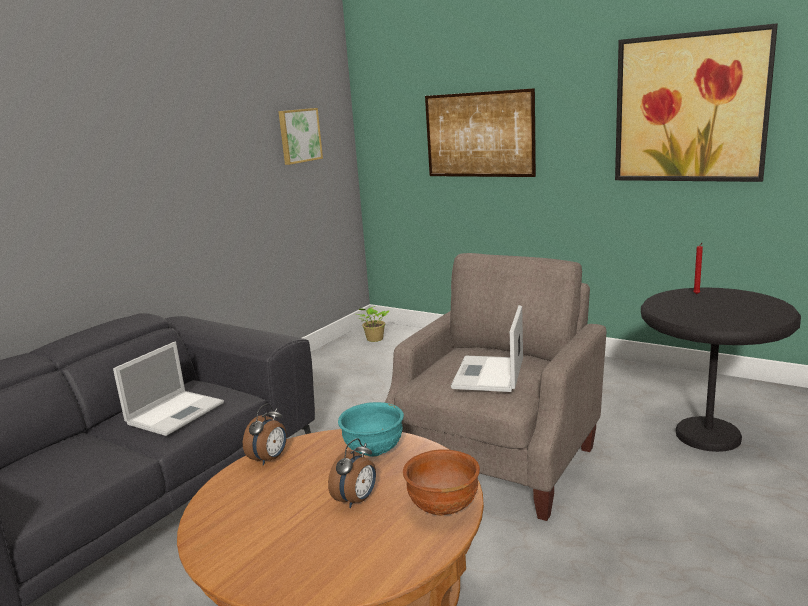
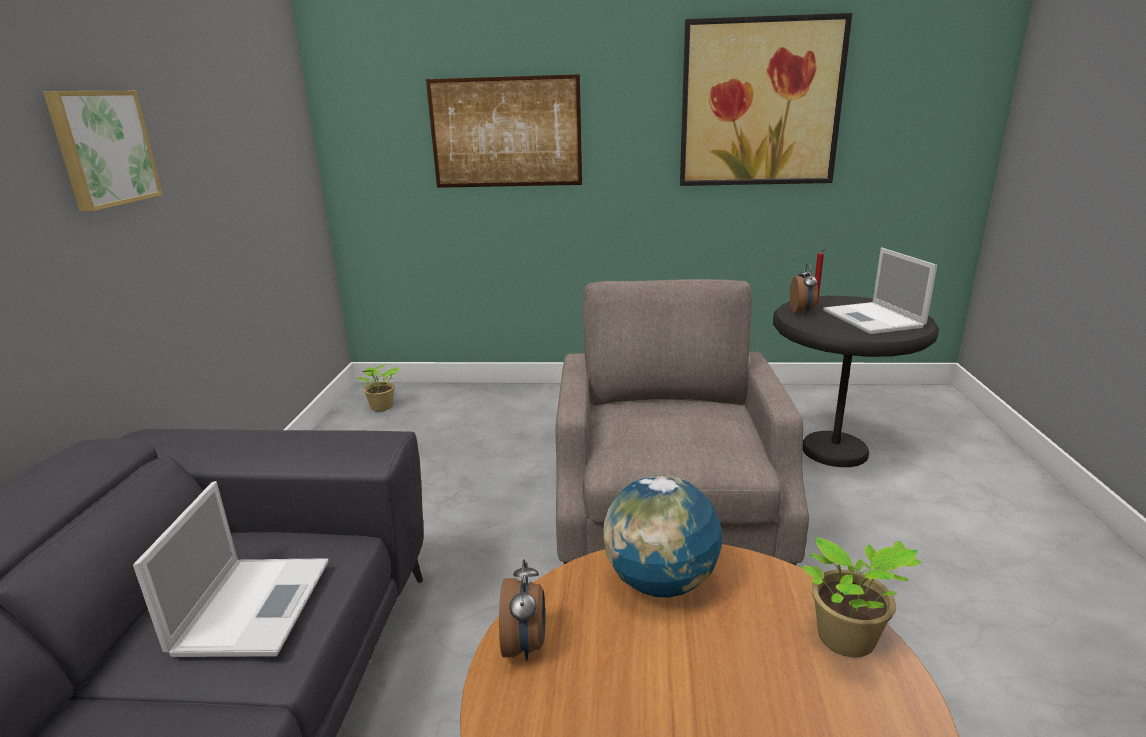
camera: 30 degrees left, 5 degrees up
(299, 135) = (254, 129): picture -> picture (102, 148)
(357, 500) = (731, 673): alarm clock -> alarm clock (802, 312)
(373, 451) = (660, 582): turquoise bowl -> globe
(443, 507) = (848, 641): brown bowl -> potted plant
(488, 375) = (692, 435): laptop -> laptop (874, 319)

